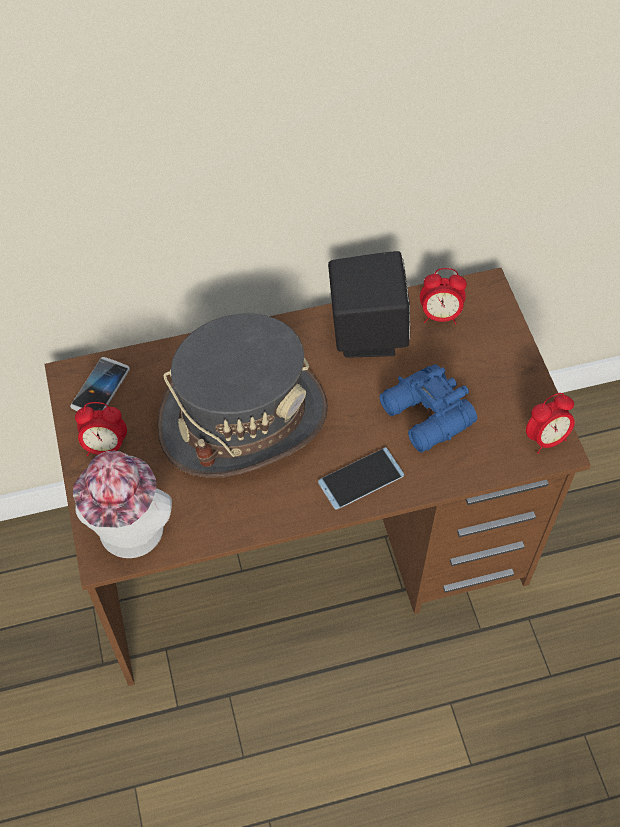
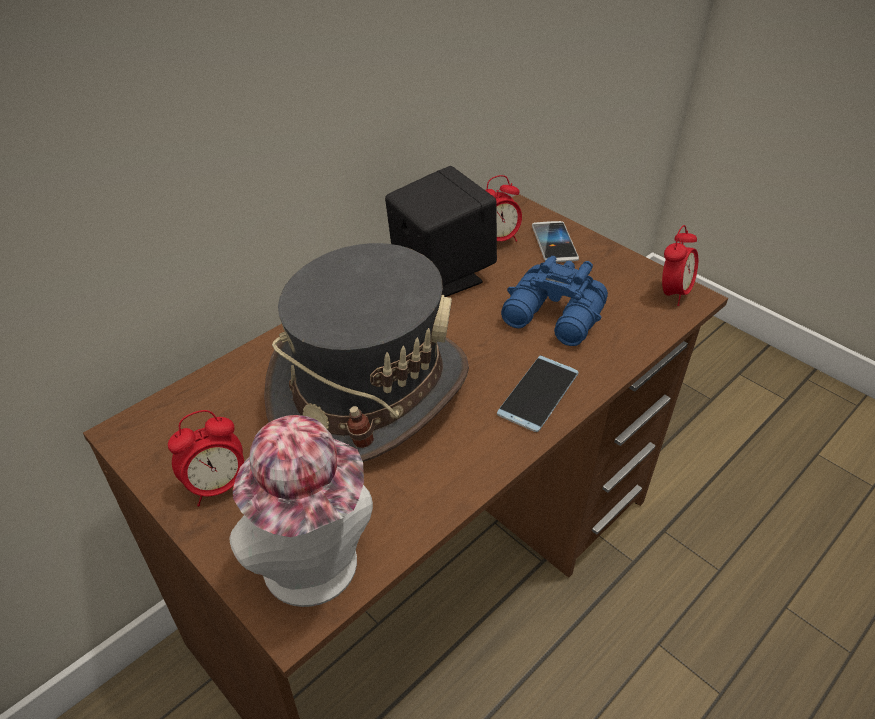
camera: 30 degrees left, 15 degrees down
(100, 388) = (175, 428): phone -> phone (554, 243)

